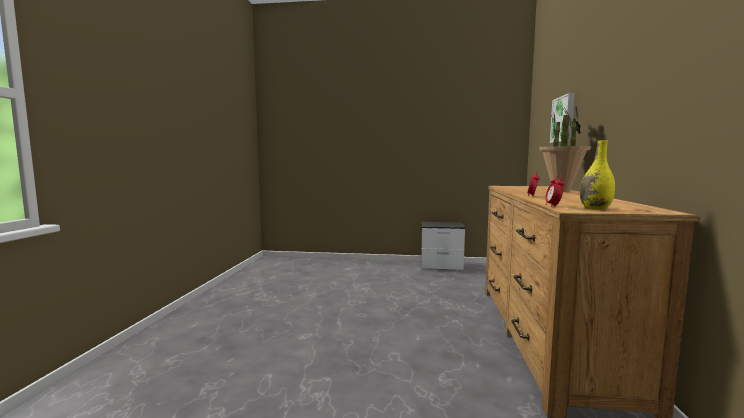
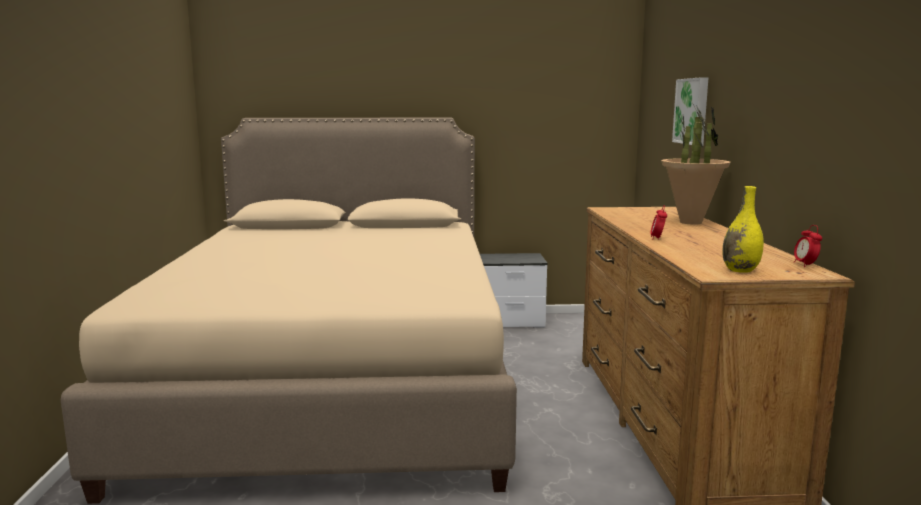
camera: 10 degrees left, 5 degrees up
(318, 294) = (335, 381): none -> beige bed
(553, 206) = (690, 266): alarm clock -> alarm clock (805, 265)

